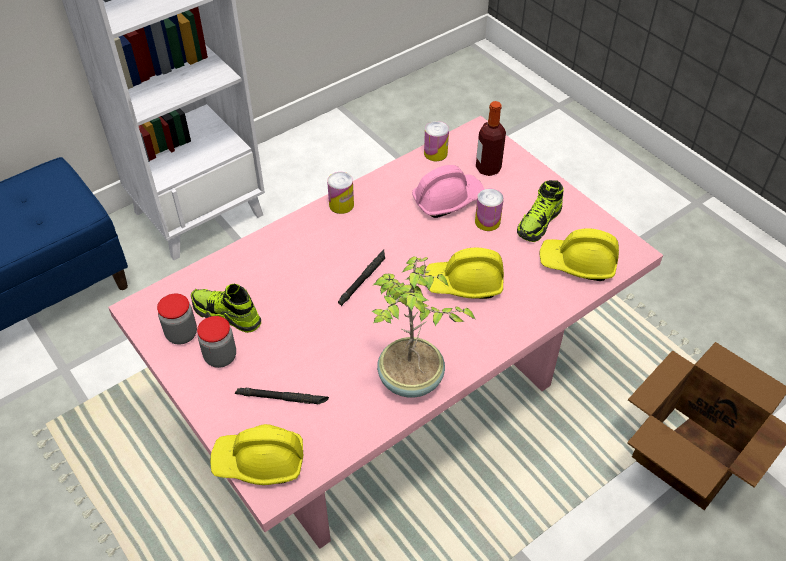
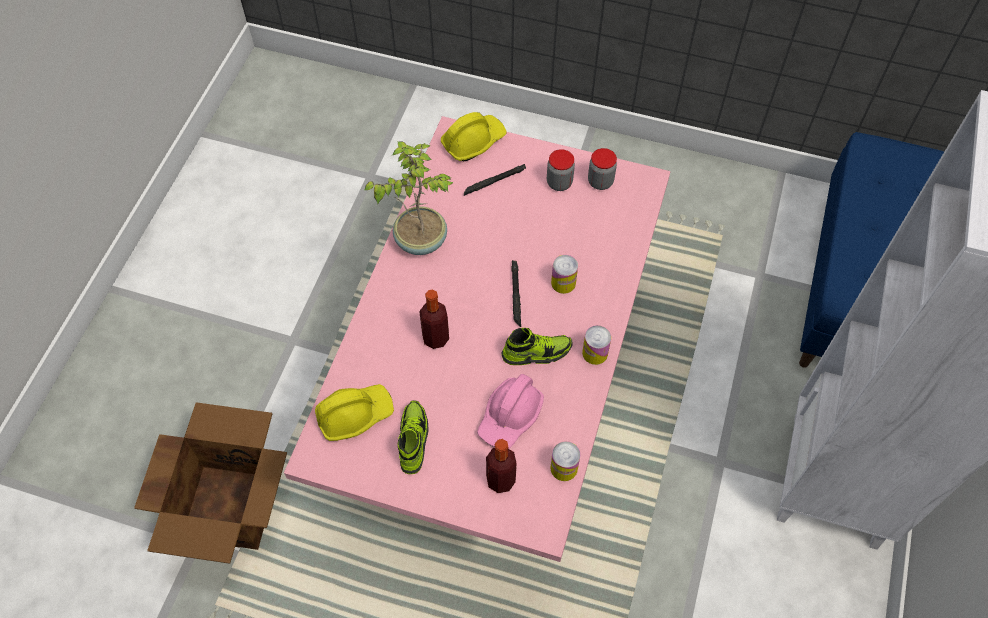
camera: 145 degrees right, 10 degrees up
(227, 315) = (585, 211): shoe -> shoe (536, 352)
(464, 283) = (435, 338): yellow hard hat -> bottle
(487, 222) = (458, 413): can -> can (563, 283)

